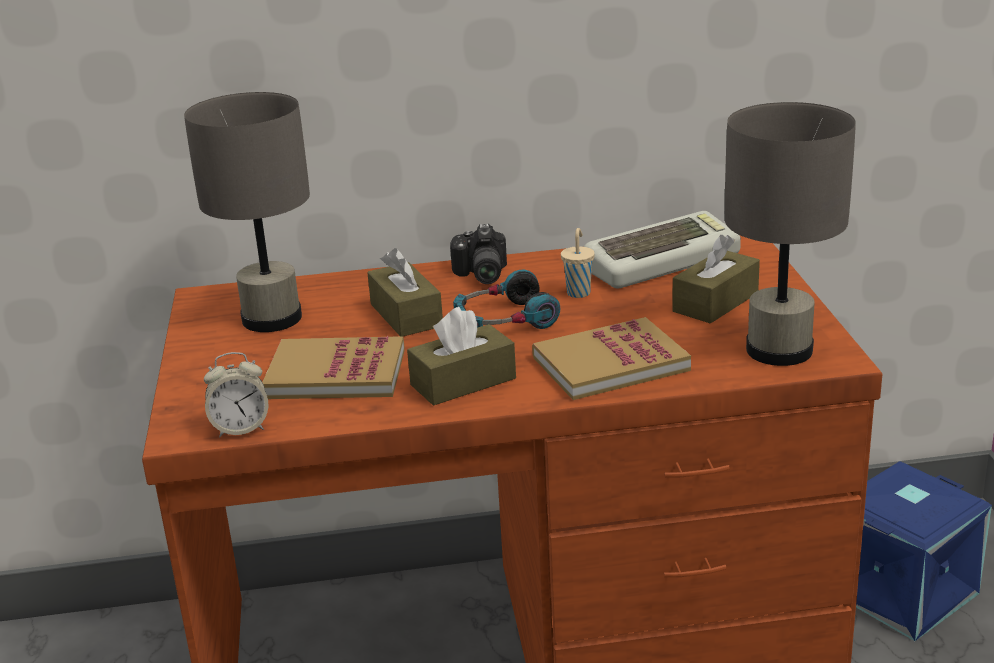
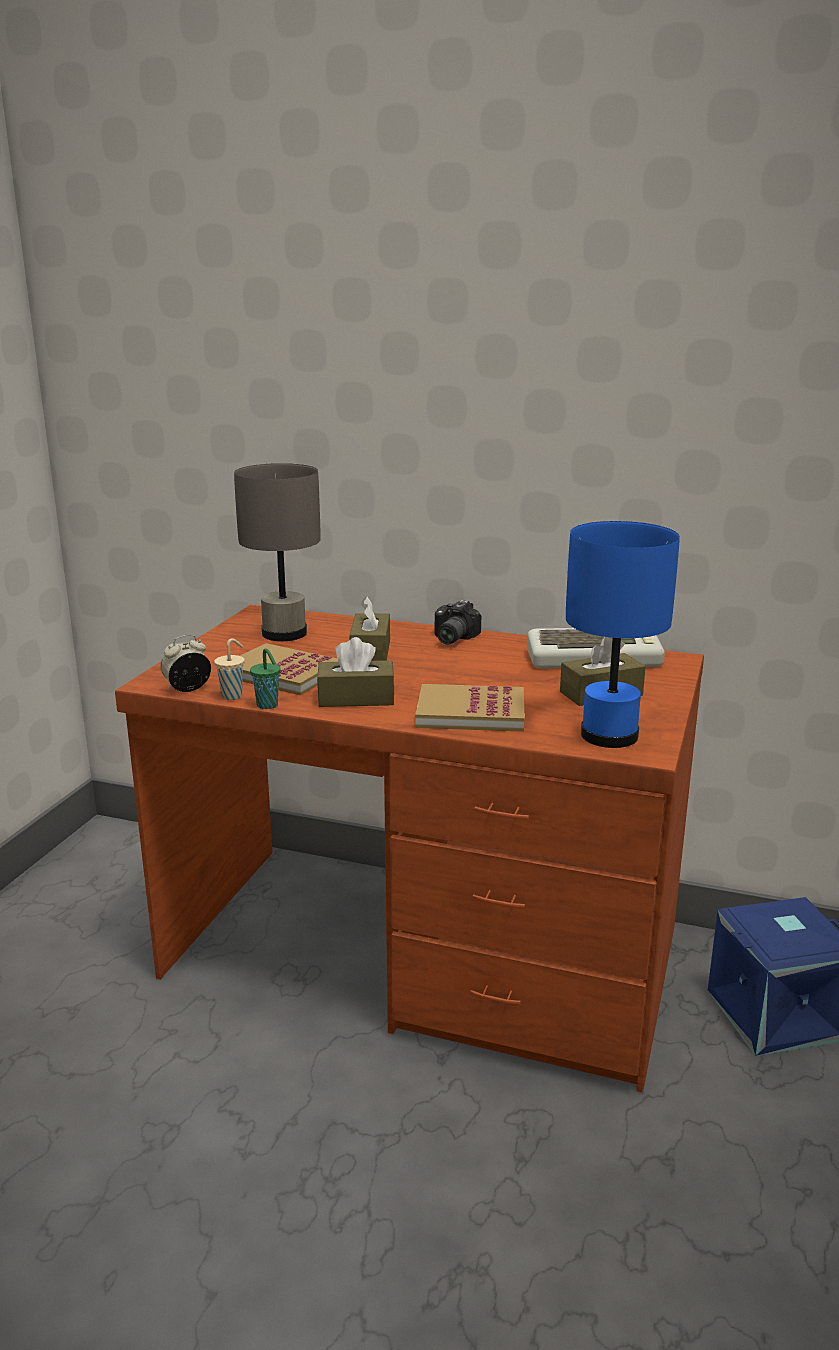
camera: 25 degrees right, 5 degrees down
(240, 428) = (188, 689): alarm clock -> alarm clock turned 135 degrees clockwise
(370, 422) = (268, 706): none -> green cup
(505, 319) = (432, 669): headphones -> none
(579, 292) = (506, 664): beige cup -> beige cup (233, 696)
(777, 350) = (608, 735): grey table lamp -> blue table lamp

